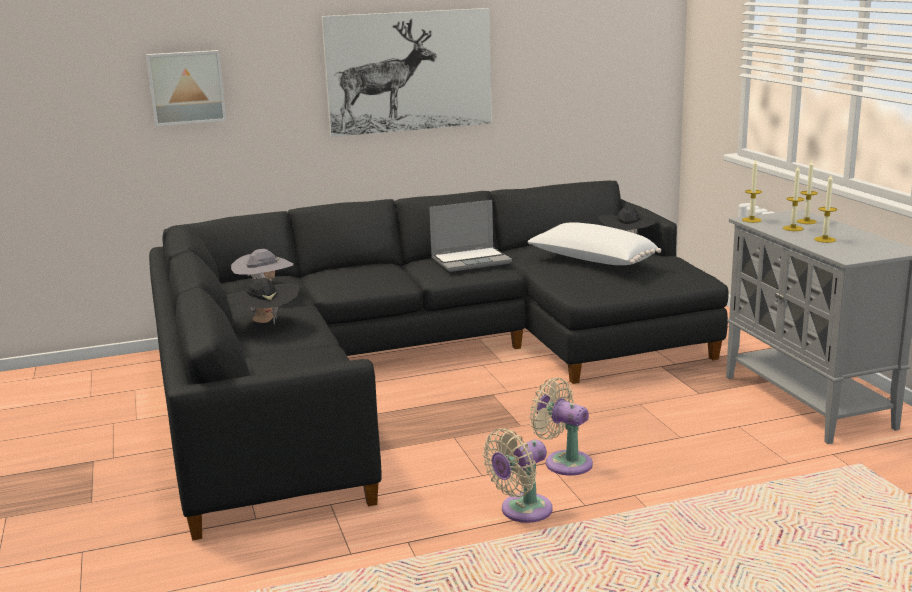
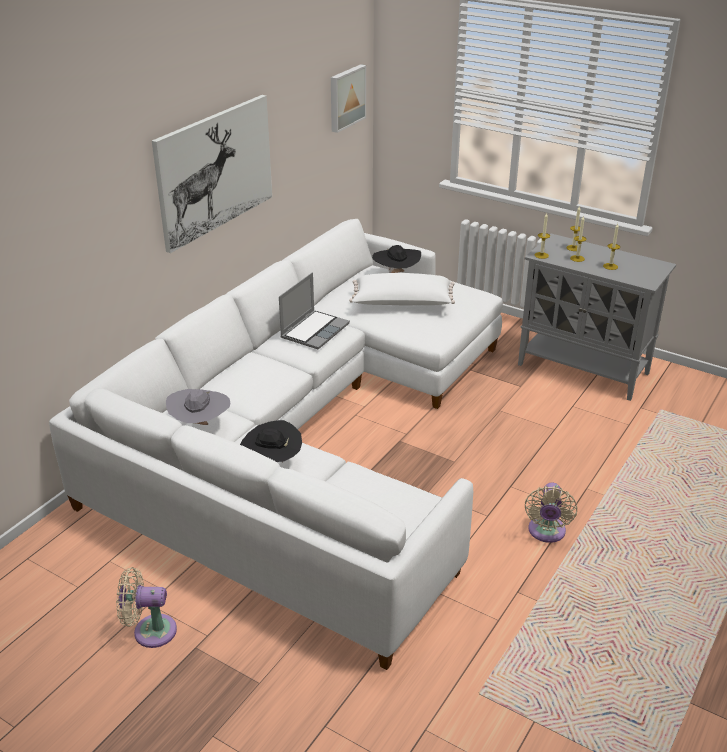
camera: 40 degrees left, 15 degrees up
(186, 87) = (54, 250): picture -> picture (346, 97)
(412, 367) = (309, 438): black sofa -> white sofa
(564, 462) = (519, 481): beige fan -> beige fan (150, 631)

